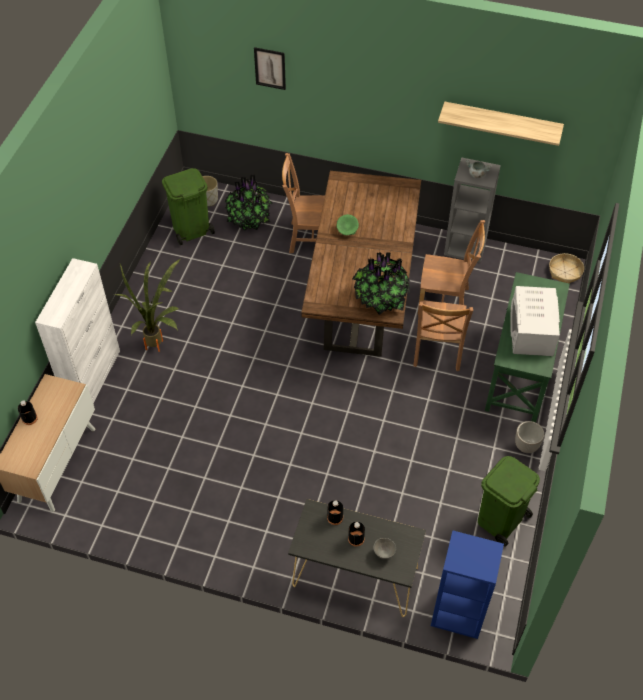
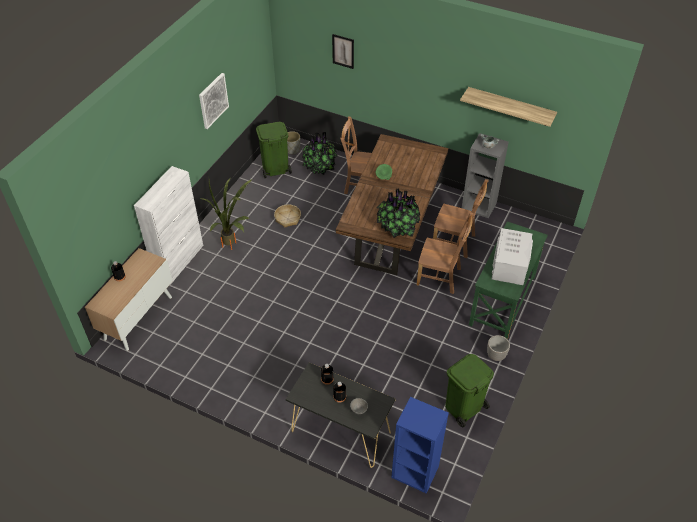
camera: 10 degrees right, 5 degrees down
(110, 159) = (213, 100): none -> picture
(437, 351) = (440, 277): brown chair -> brown chair turned 90 degrees counterclockwise
(565, 272) = (553, 233): basket -> basket (288, 219)

